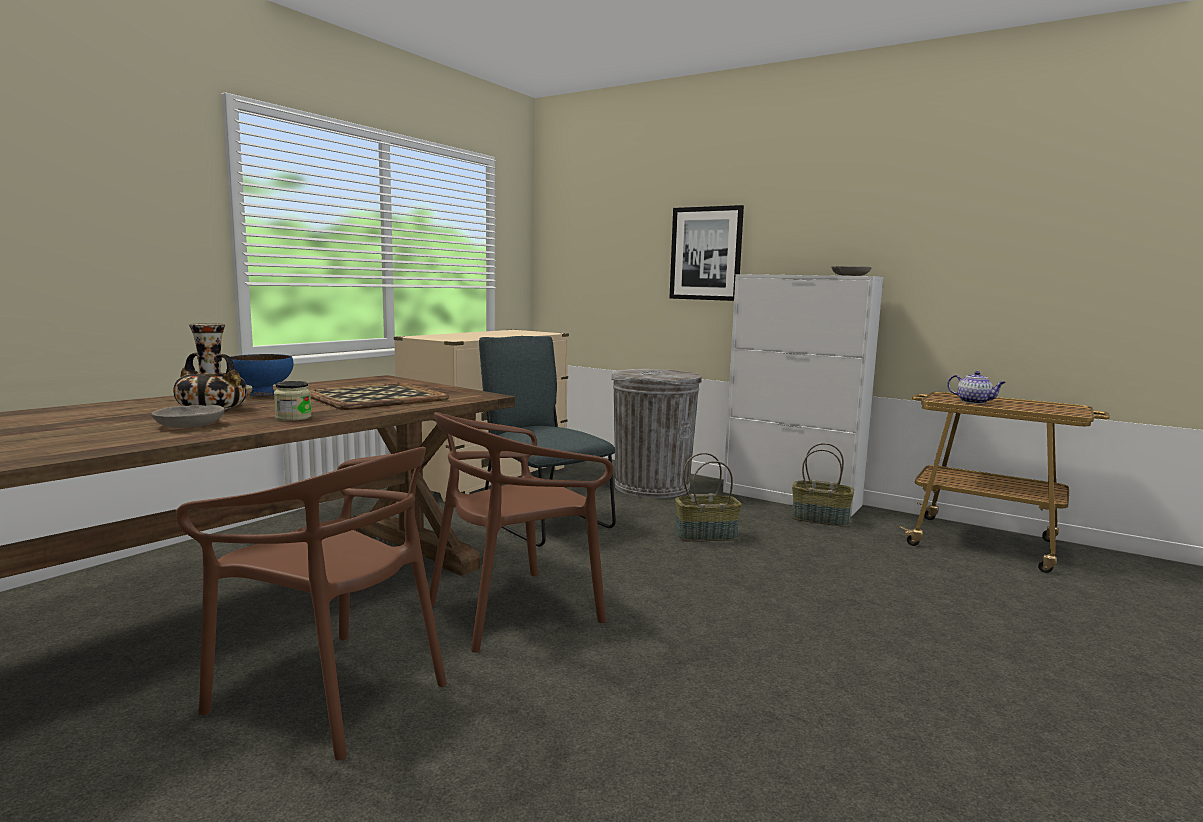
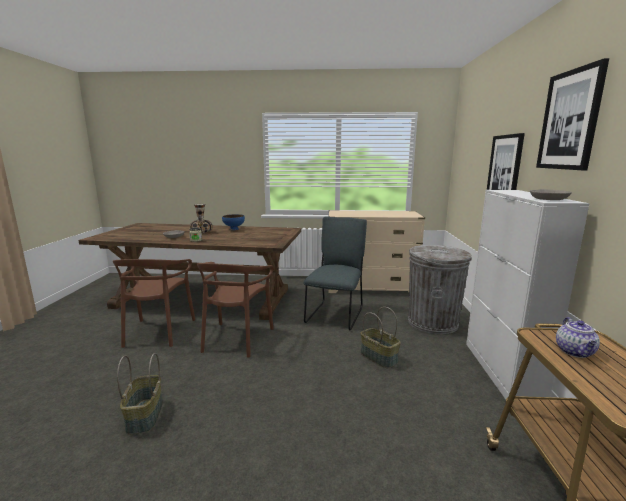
camera: 60 degrees right, 5 degrees up
(373, 397) = (247, 237): tray -> none
(514, 611) = (237, 339): brown chair -> brown chair turned 105 degrees counterclockwise
(821, 519) = (478, 392): basket -> basket (145, 416)
(829, 194) = (570, 120): none -> picture

